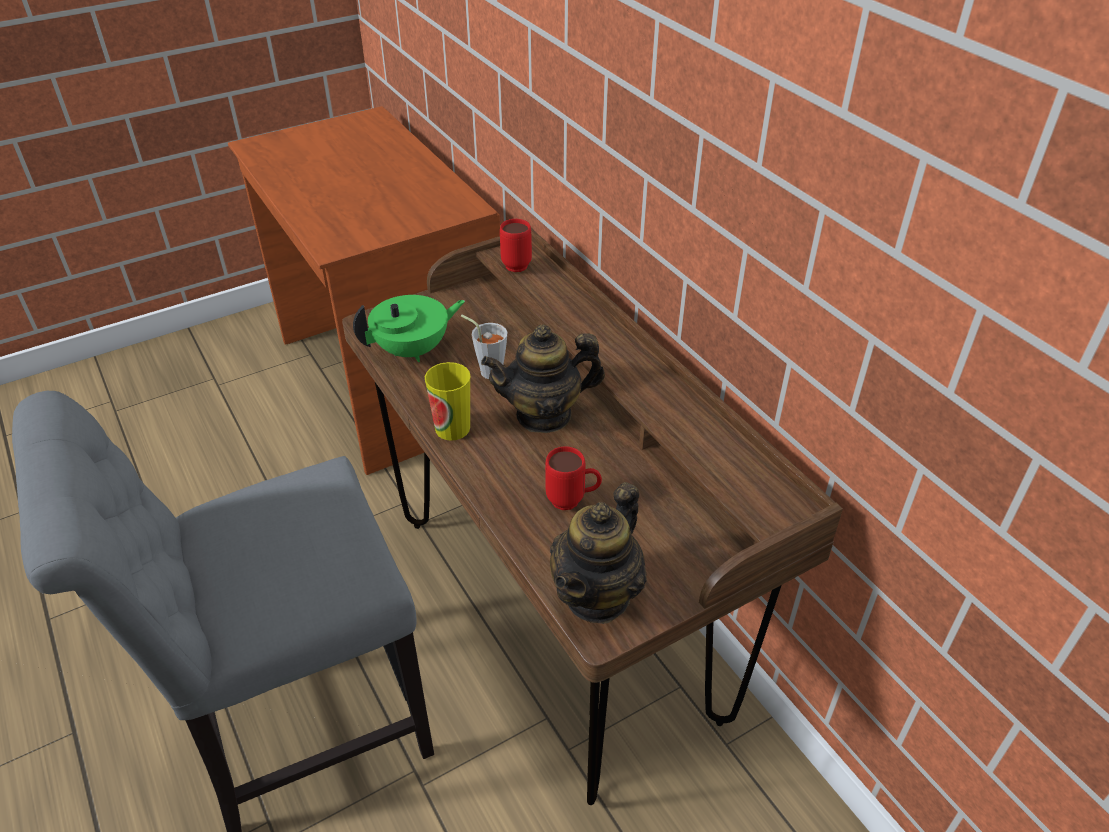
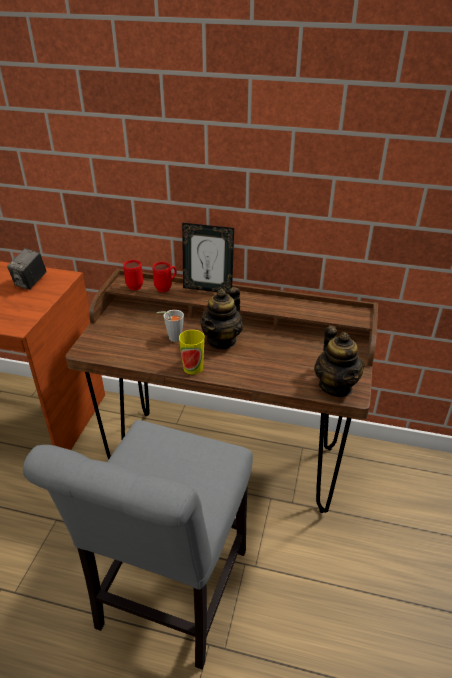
camera: 45 degrees left, 5 degrees down
(413, 350) = (125, 349): green teapot -> none
(422, 197) = (31, 282): none -> camera
(573, 501) = (280, 362): red mug -> red mug (166, 288)
(609, 322) = (208, 288): none -> picture frame

